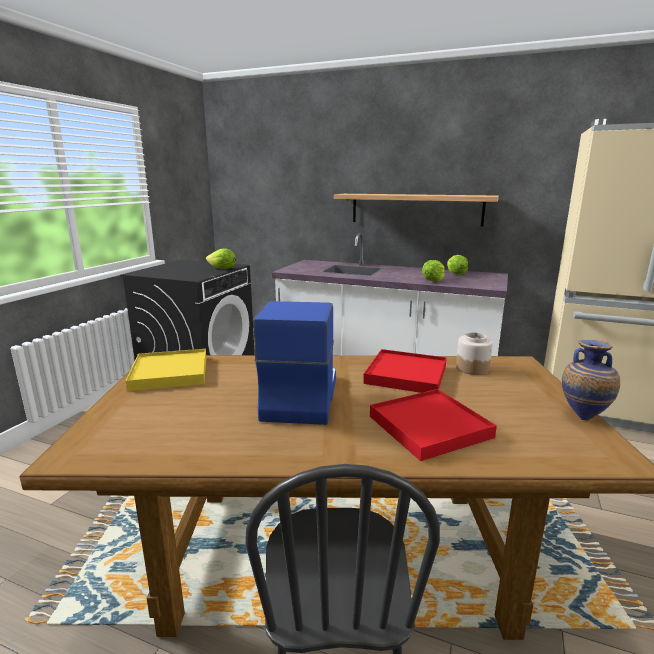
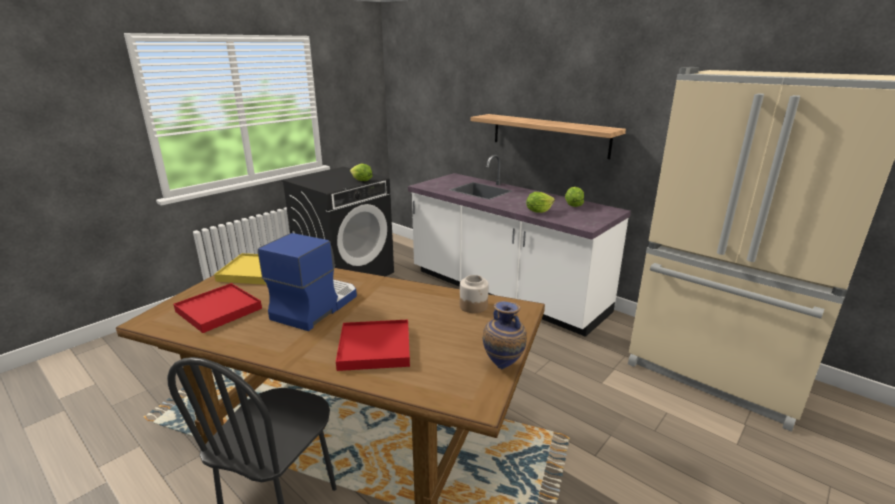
camera: 20 degrees right, 5 degrees up
(406, 375) = (413, 302): red tray -> red tray (219, 310)

